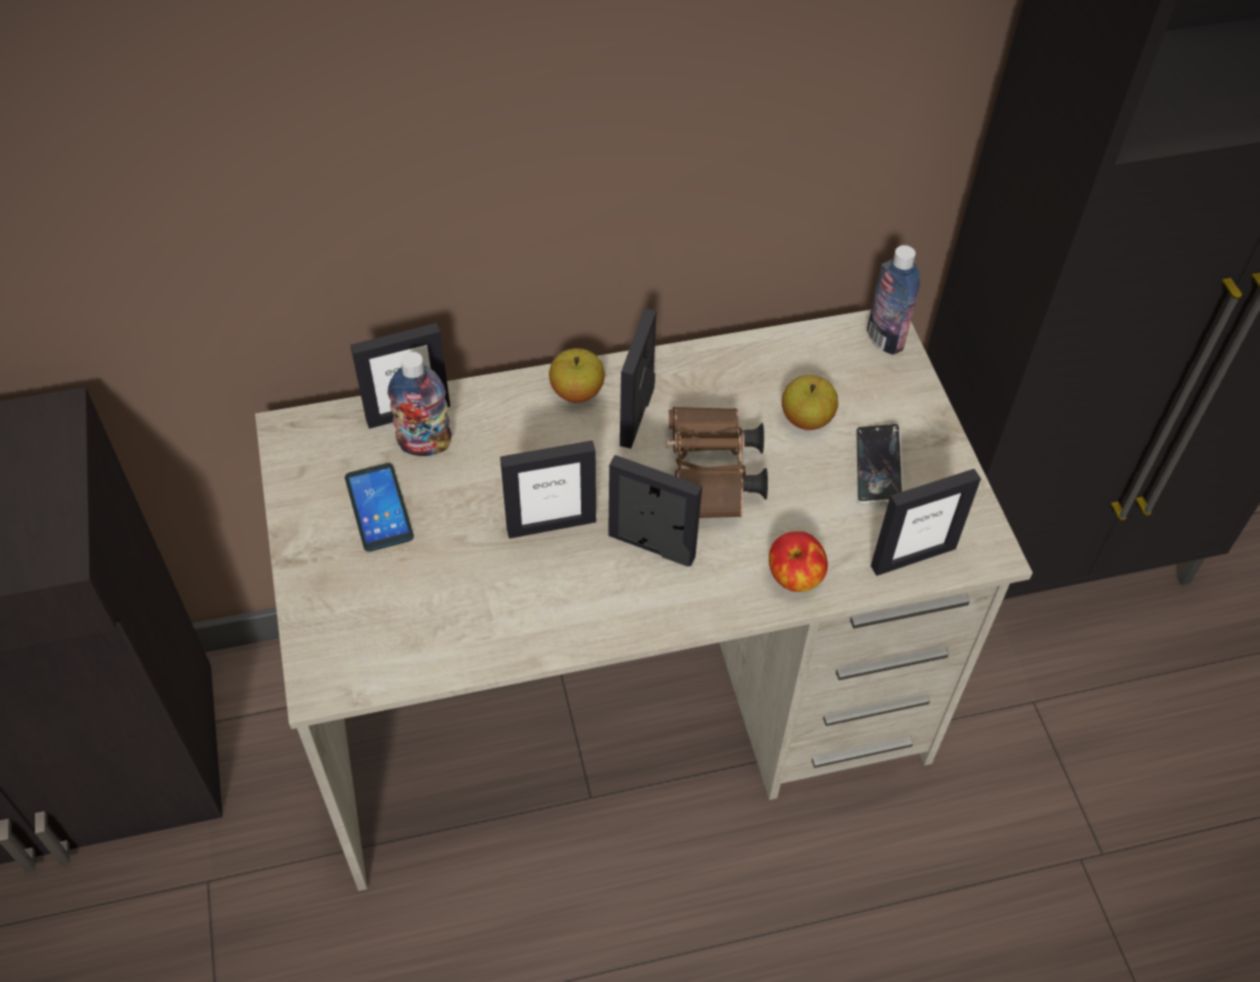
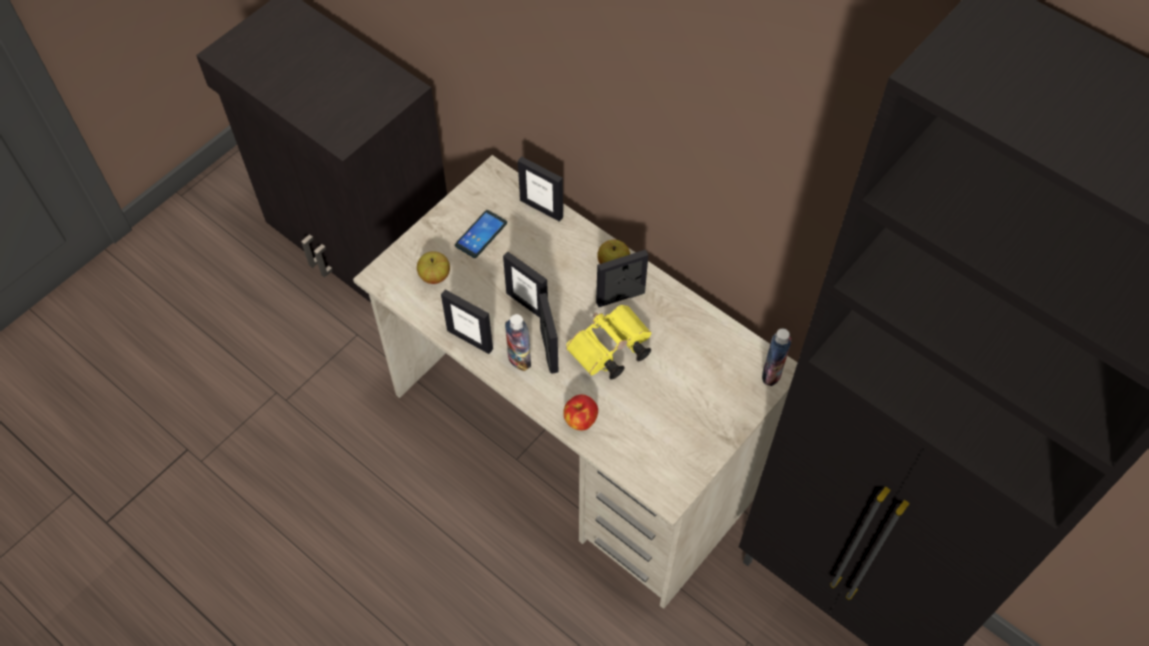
camera: 55 degrees right, 5 degrees up
(425, 445) = (529, 227): bottle -> bottle (519, 359)
(711, 479) = (609, 351): brown binoculars -> yellow binoculars
(806, 419) = (684, 369): apple -> apple (434, 276)
(877, 467) = (680, 418): phone -> none
(912, 556) = (636, 464): picture frame -> picture frame (470, 339)

